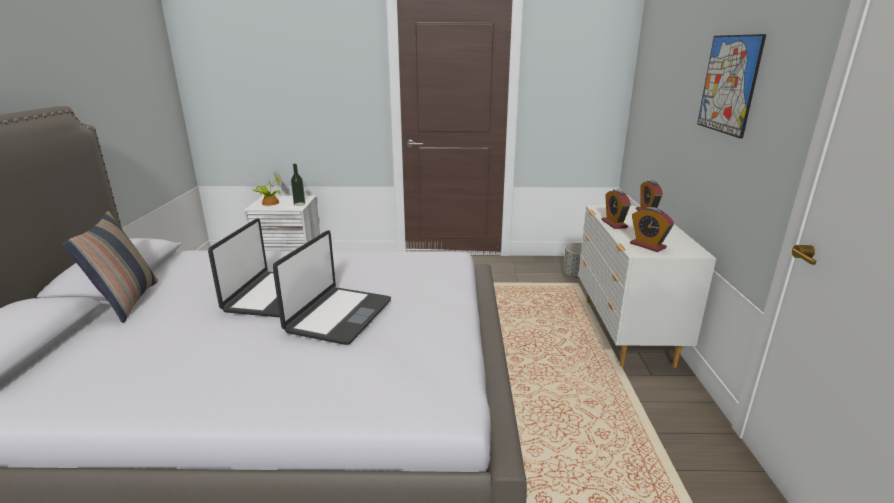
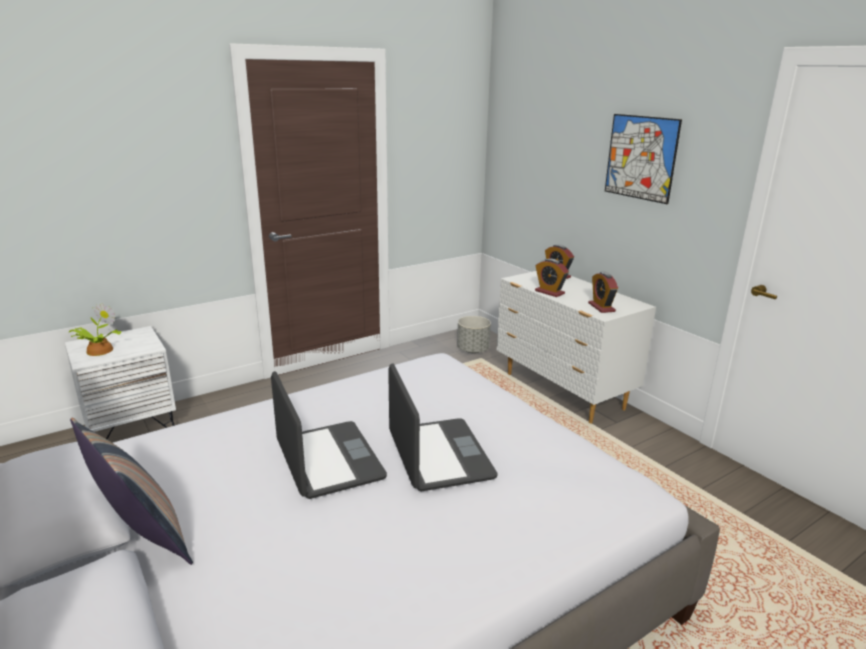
camera: 35 degrees left, 0 degrees up
(299, 204) = (148, 342): bottle -> none
(647, 246) = (601, 307): alarm clock -> alarm clock turned 60 degrees clockwise

